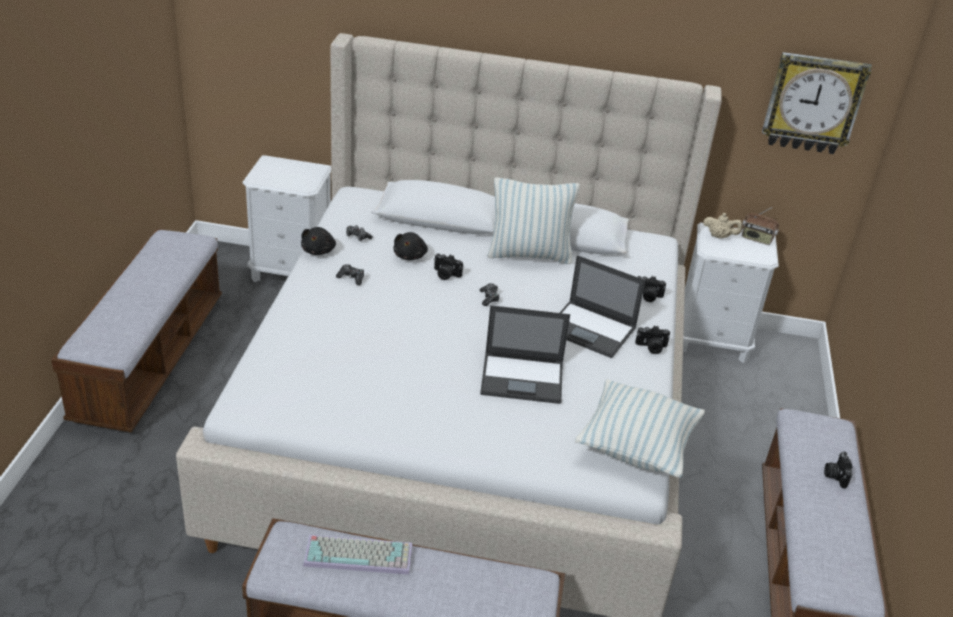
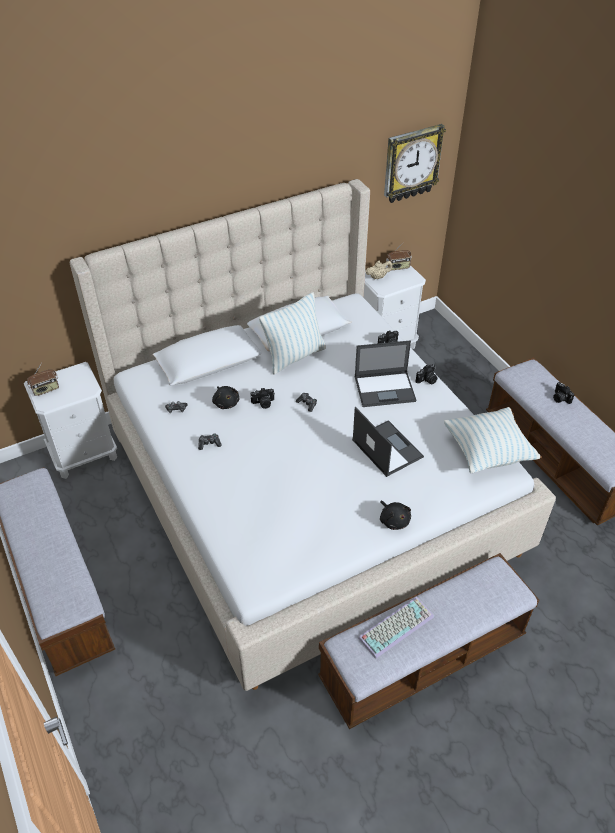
camera: 35 degrees left, 10 degrees up
(271, 168) = (45, 389): none -> radio
(319, 250) = (163, 436): black plush toy -> black plush toy (394, 520)
(523, 378) = (386, 448): laptop -> laptop turned 90 degrees counterclockwise

